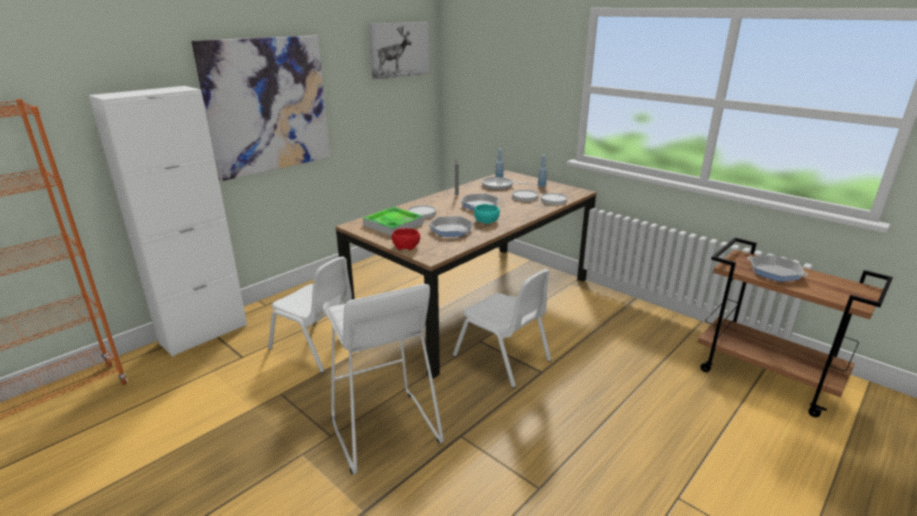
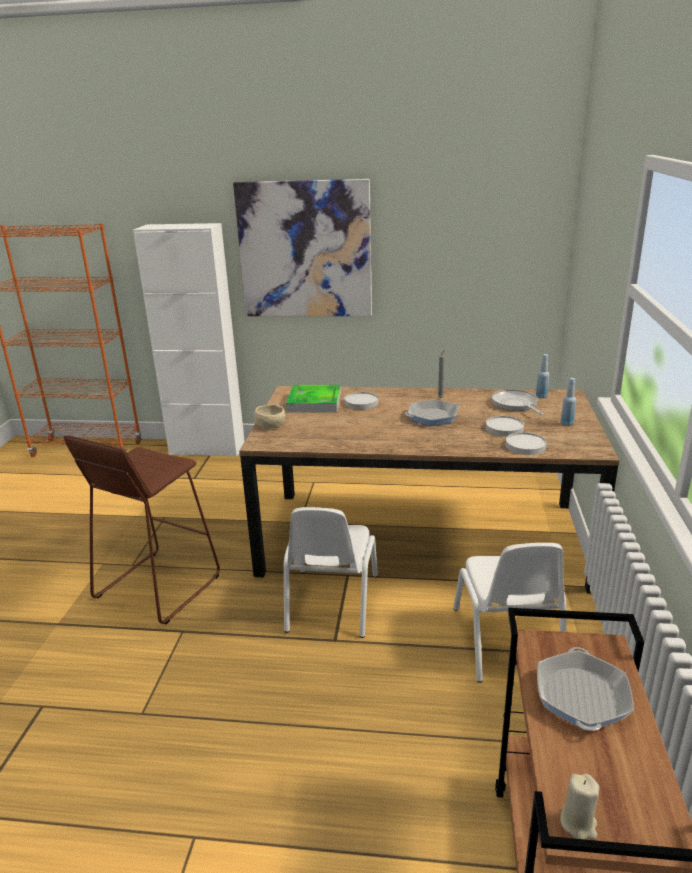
camera: 55 degrees right, 0 degrees up
(318, 346) = (241, 499): white chair -> white chair (507, 641)
(384, 431) = (157, 586): white stool -> brown stool
(399, 50) = (496, 199): picture -> none
(406, 246) = (271, 425): red bowl -> beige bowl
(451, 230) = (339, 428): frying pan -> none
(487, 220) = (392, 434): turquoise bowl -> none
(855, 301) = (578, 823): none -> beige candle

